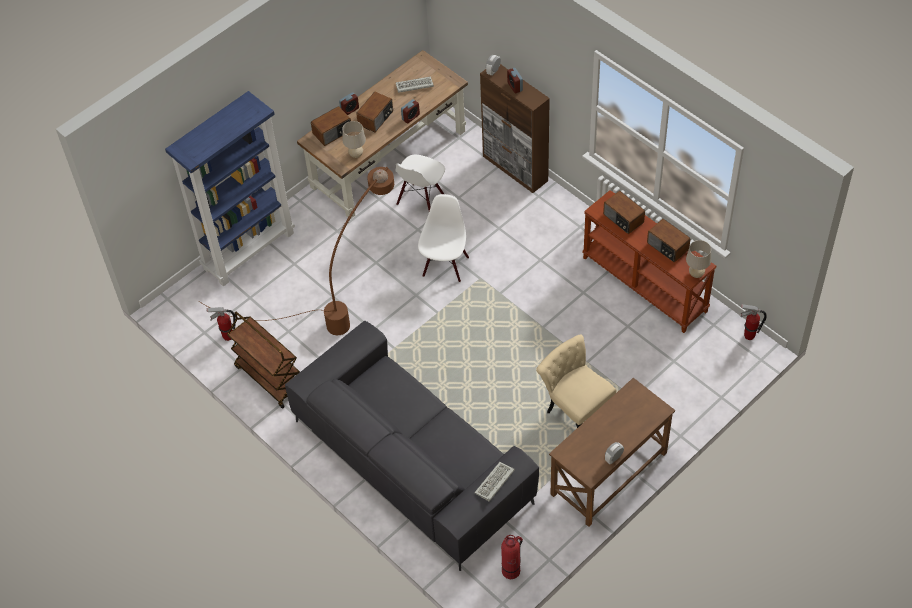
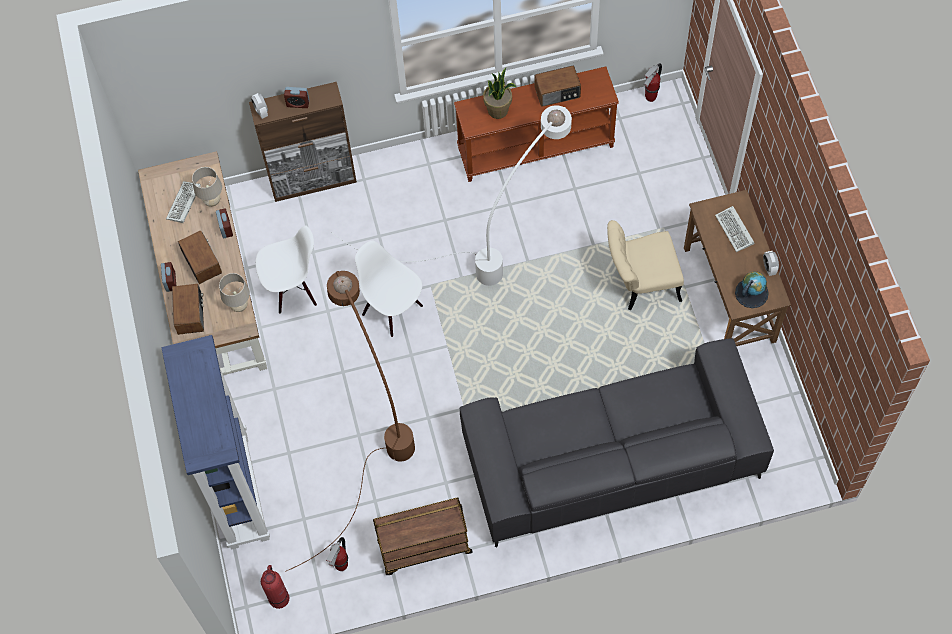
camera: 60 degrees left, 10 degrees up
(421, 201) = (293, 288): white chair -> white chair turned 75 degrees counterclockwise
(494, 483) = (732, 385): keyboard -> keyboard (735, 231)
(511, 570) = (785, 432): fire extinguisher -> fire extinguisher (279, 597)
(545, 301) = (497, 242): none -> white floor lamp
(582, 456) = (751, 293): none -> globe
(623, 219) = (498, 110): radio -> potted plant
(696, 274) = (605, 87): beige table lamp -> beige table lamp (212, 201)

